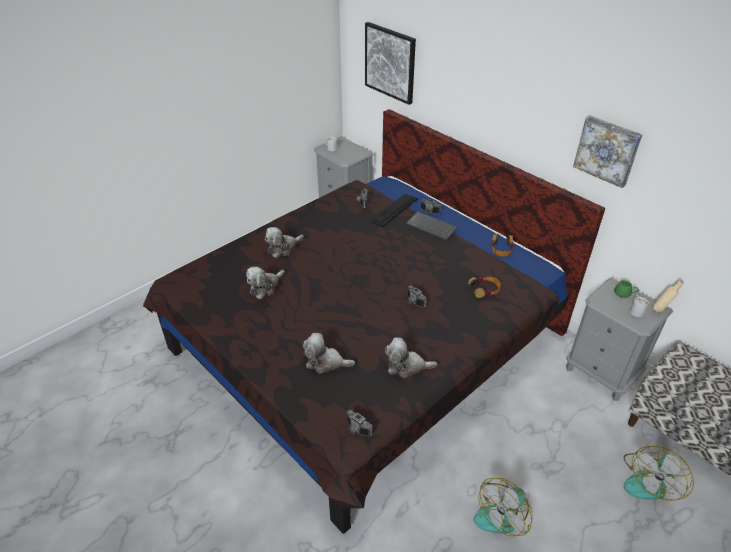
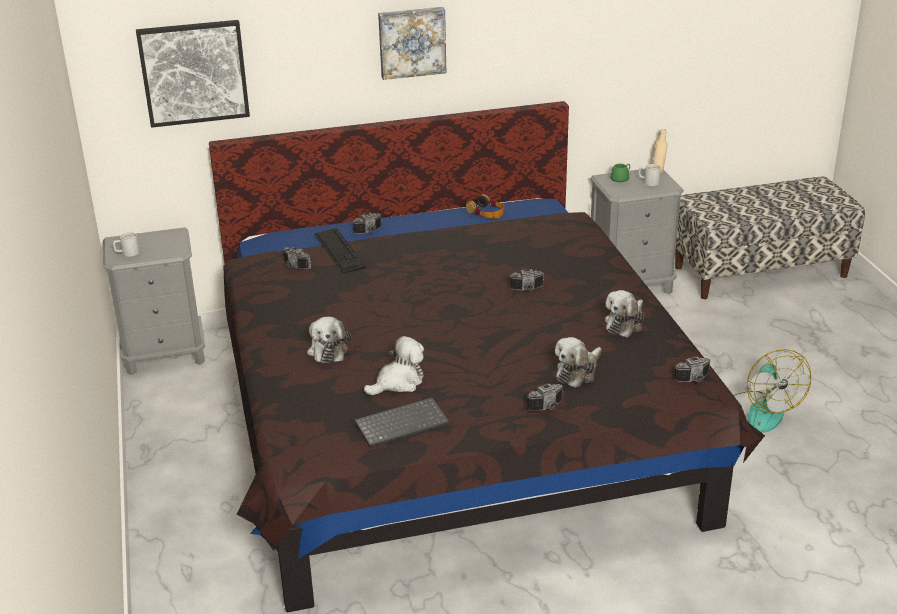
camera: 60 degrees left, 10 degrees down
(265, 287) = (398, 382): plush toy -> plush toy turned 105 degrees counterclockwise
(275, 362) = (548, 407): none -> camera
(432, 226) = (403, 237): keyboard -> keyboard (402, 423)
(484, 289) = (547, 243): headphones -> none
(607, 150) = (546, 38): picture -> picture (412, 42)
(649, 481) = (772, 316): fan -> none

